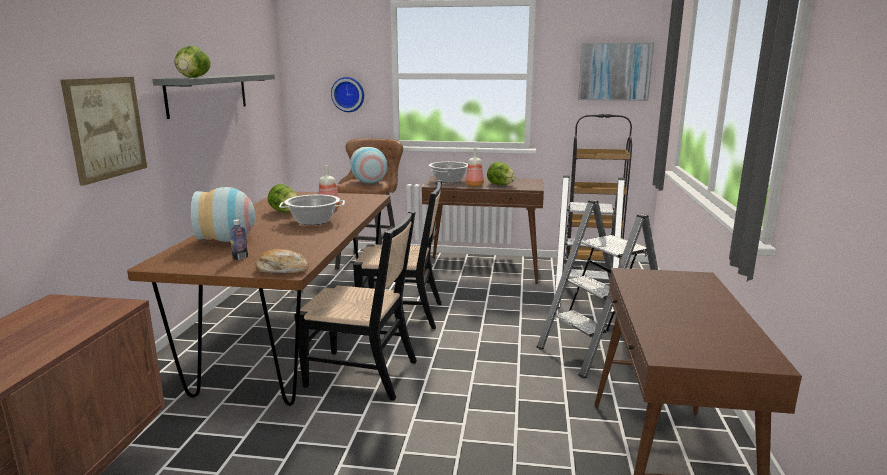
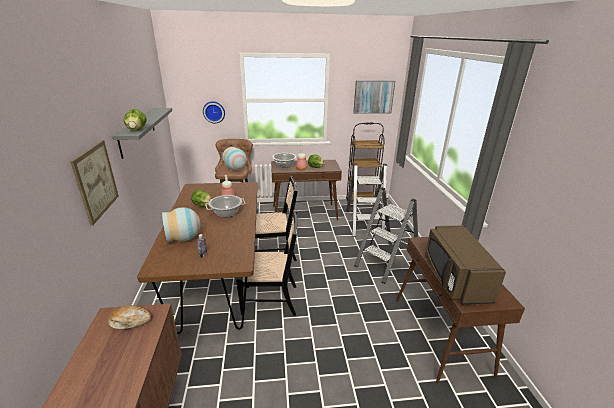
camera: 15 degrees left, 10 degrees up
(282, 269) = (236, 263): bread -> bread (130, 321)
(667, 322) = (454, 278): none -> brown microwave

